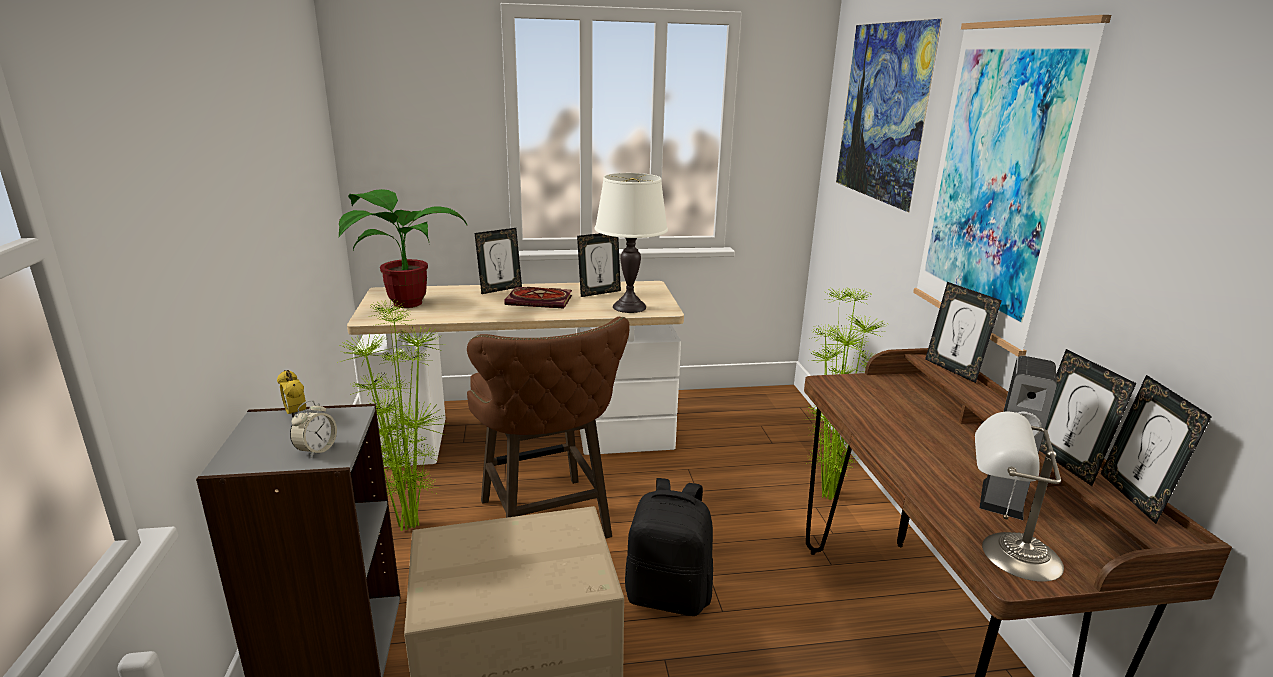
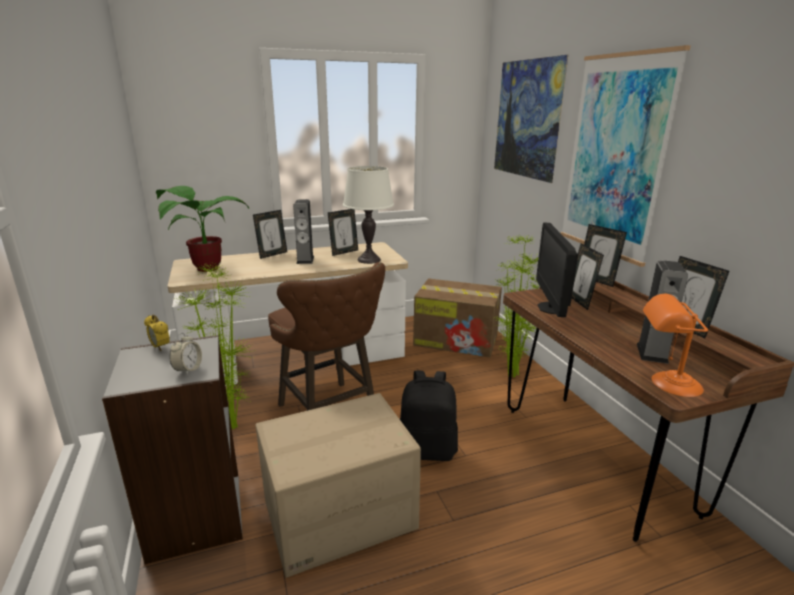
camera: 10 degrees left, 0 degrees up
(541, 300) = (305, 260): book -> speaker
(760, 432) = (457, 340): none -> cardboard box
(869, 407) = (551, 308): none -> monitor
(1004, 553) = (666, 383): white table lamp -> orange table lamp
(1133, 497) = (730, 342): picture frame -> picture frame (580, 302)

